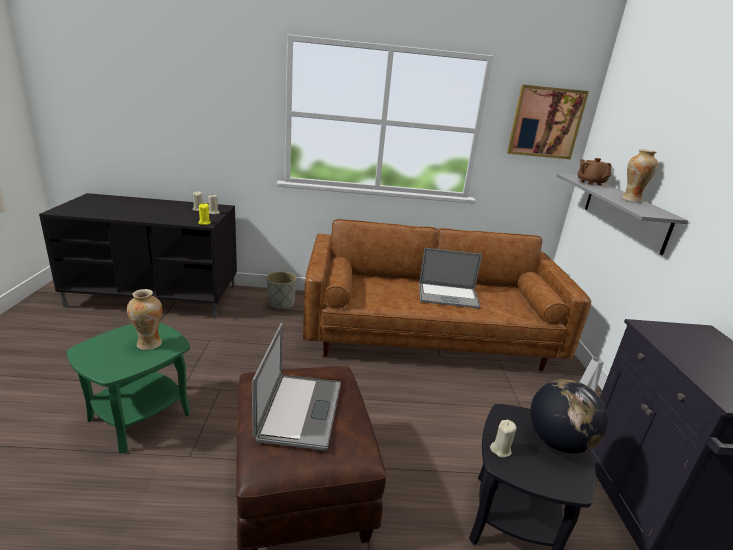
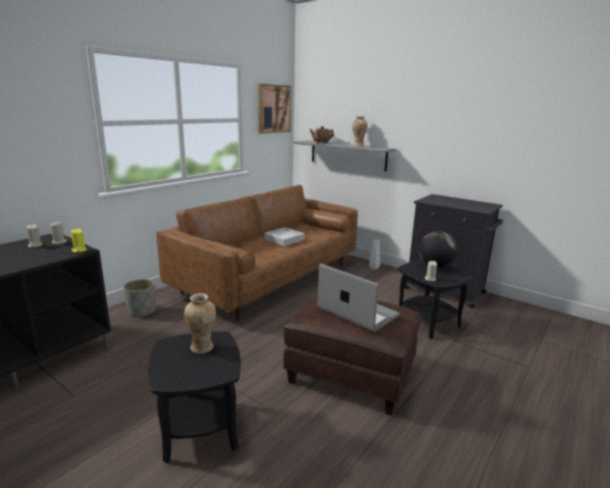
camera: 50 degrees left, 5 degrees down
(140, 417) = (199, 428): green side table -> black side table
(448, 296) = (284, 239): laptop -> grey tray

